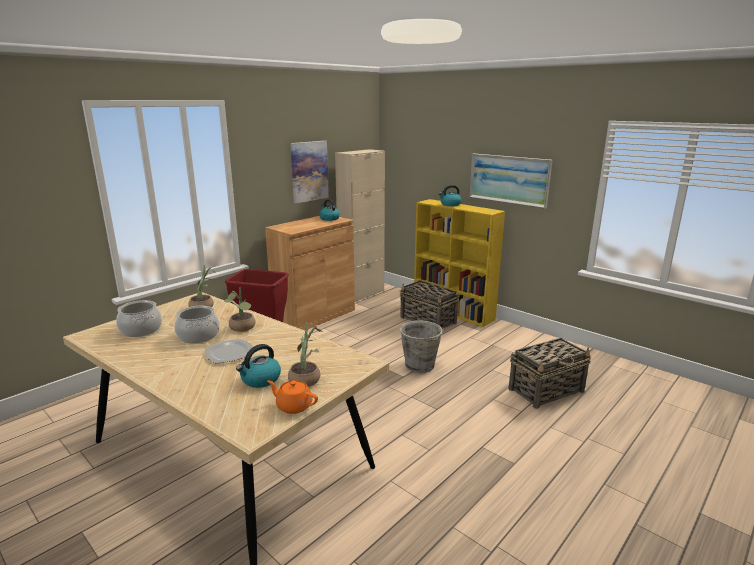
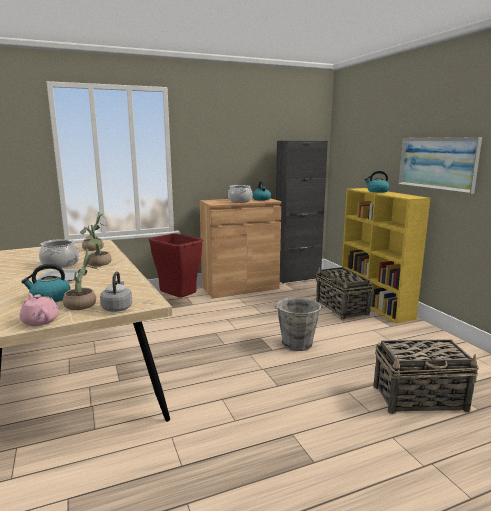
camera: 25 degrees right, 5 degrees down
(141, 330) = (32, 255): cooking pot -> cooking pot (240, 201)
(293, 406) = (40, 321): orange teapot -> pink teapot
(309, 171) = (249, 156): picture -> none
(344, 375) = (117, 308): none -> grey kettle
(362, 294) = (297, 278): beige cabinet -> black cabinet

